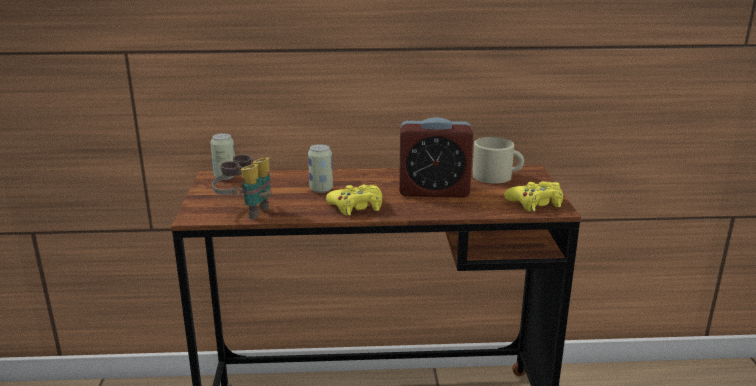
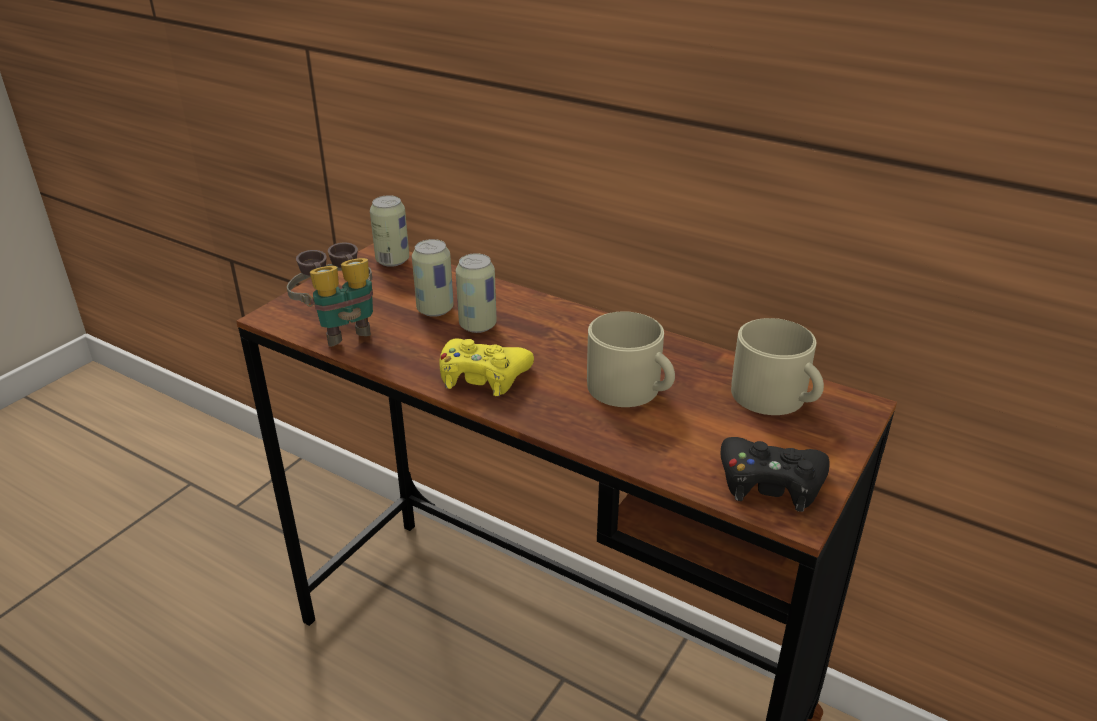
camera: 35 degrees right, 10 degrees up
(287, 189) = (435, 309): none -> can
(434, 191) = (631, 389): alarm clock -> beige mug
(535, 203) = (770, 483): yellow game controller -> black game controller

